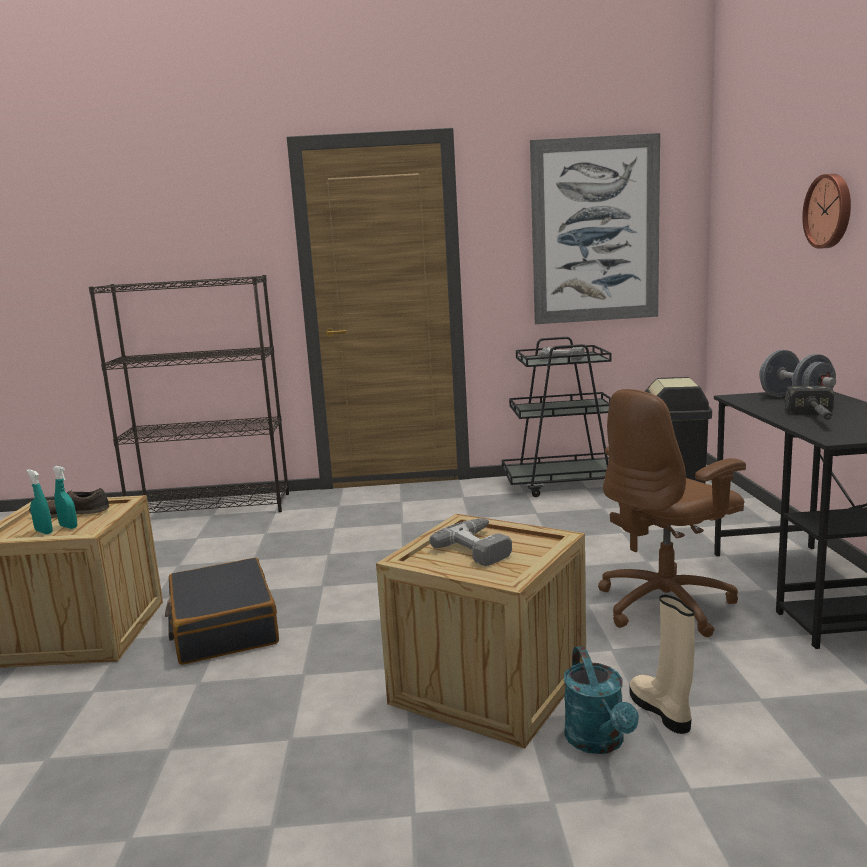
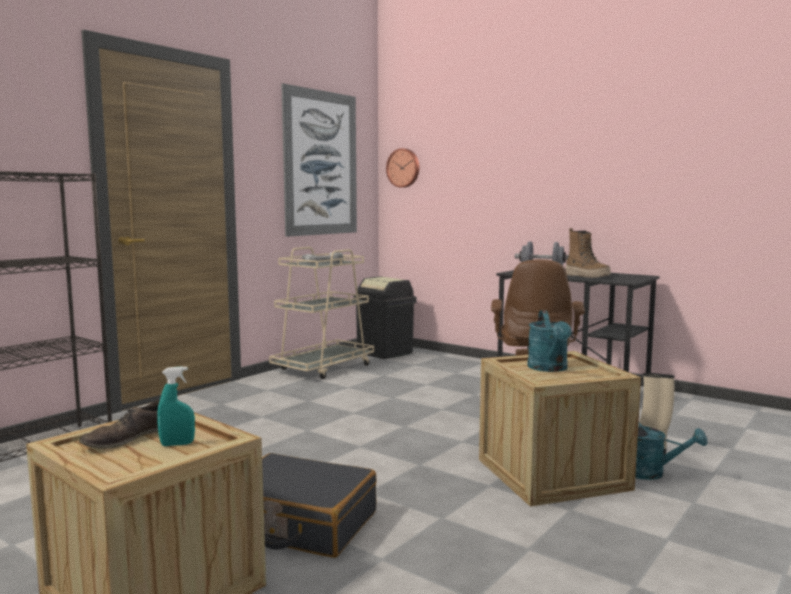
camera: 50 degrees left, 5 degrees down
(44, 532) = (162, 455): turquoise spray bottle -> none
(481, 548) = (549, 369): power drill -> turquoise watering can
(564, 484) = (324, 368): black cart -> beige cart
(816, 419) = (587, 276): hammer -> boot
(830, 211) = (521, 160): wall clock -> wall clock (403, 168)

